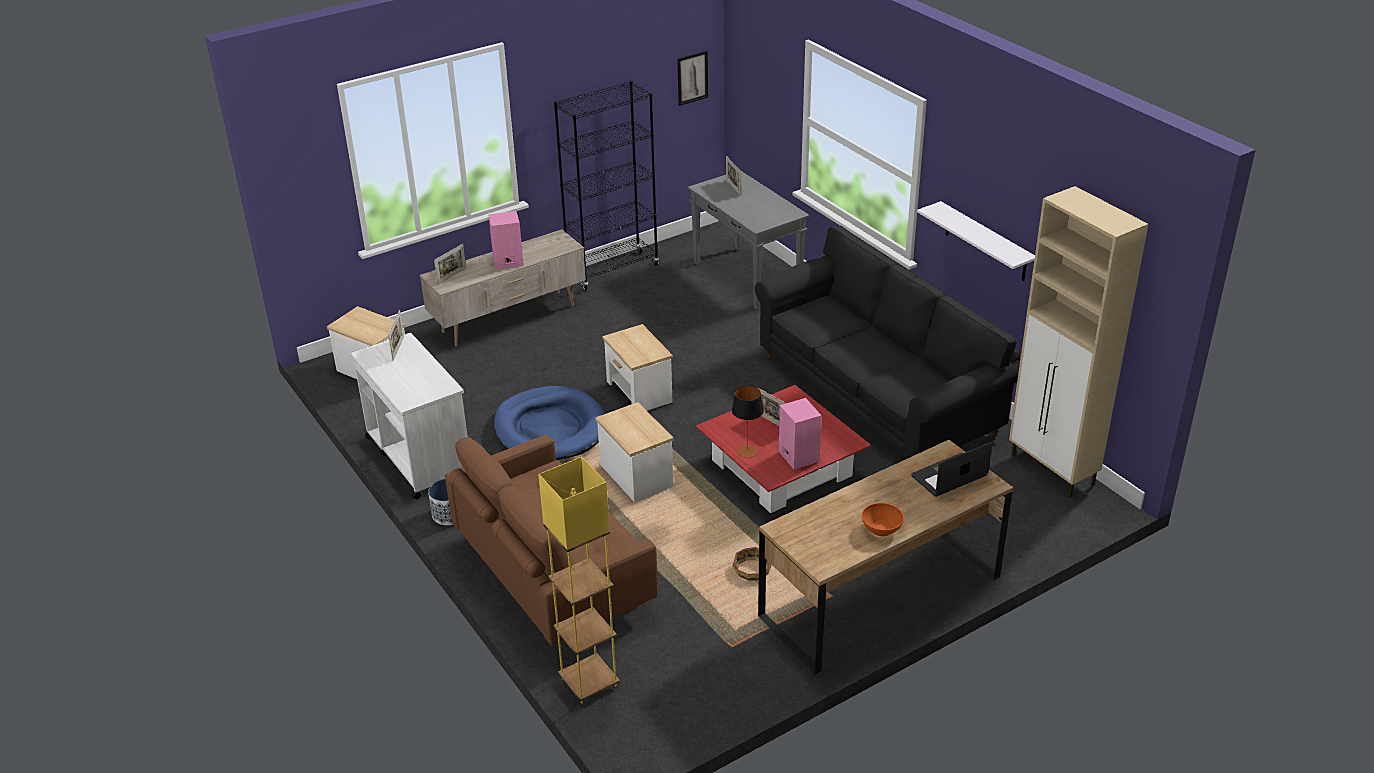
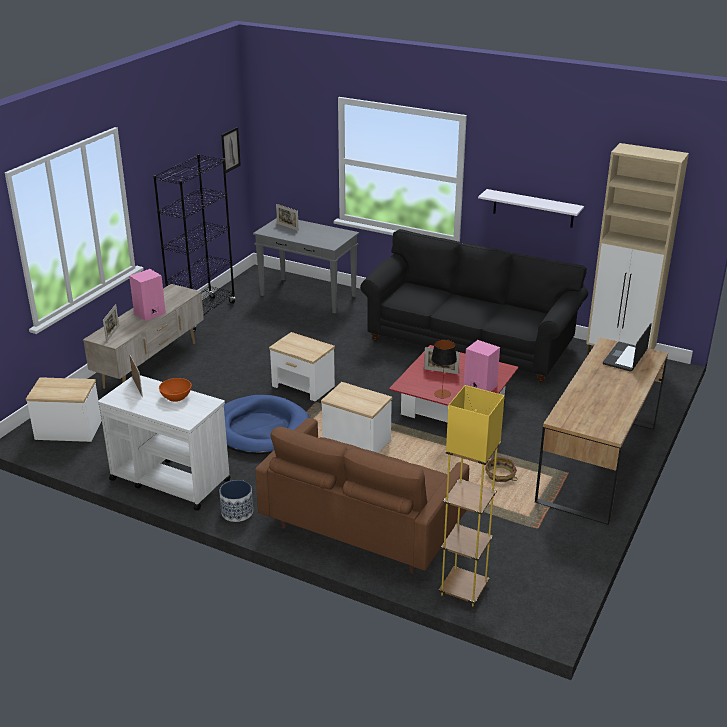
camera: 30 degrees left, 5 degrees down
(881, 528) = (621, 399): orange bowl -> orange bowl (176, 396)

